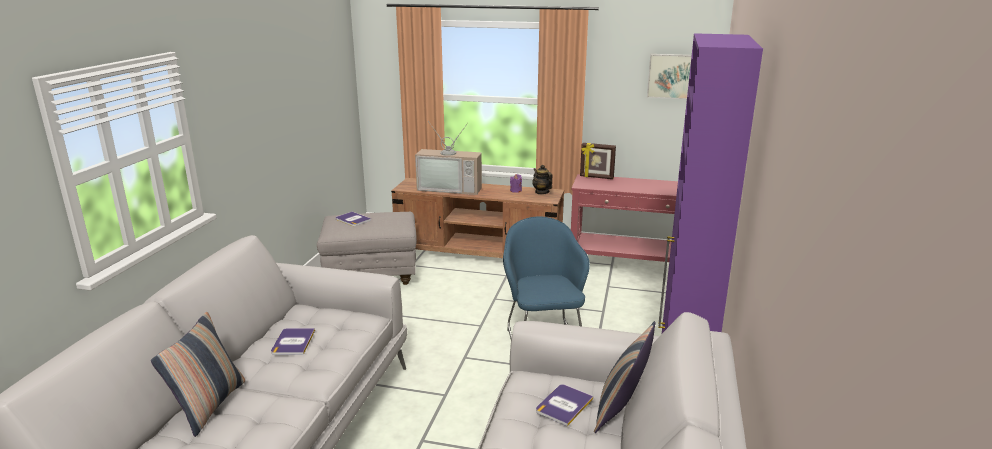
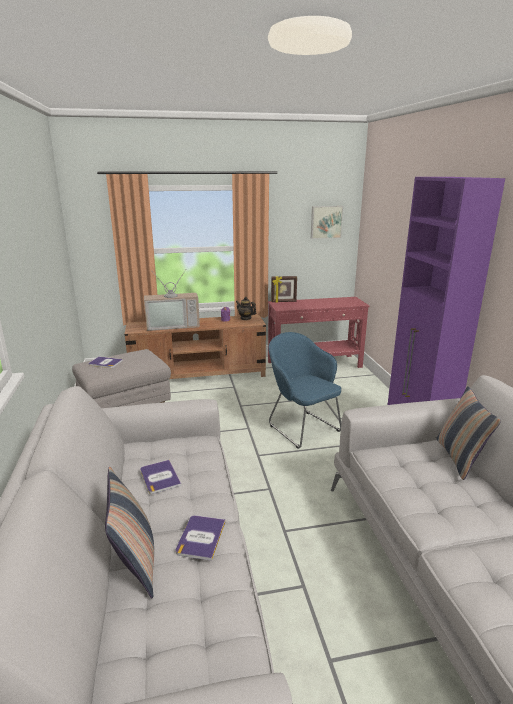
camera: 25 degrees left, 0 degrees up
(564, 405) = (422, 466): book -> book (201, 537)

